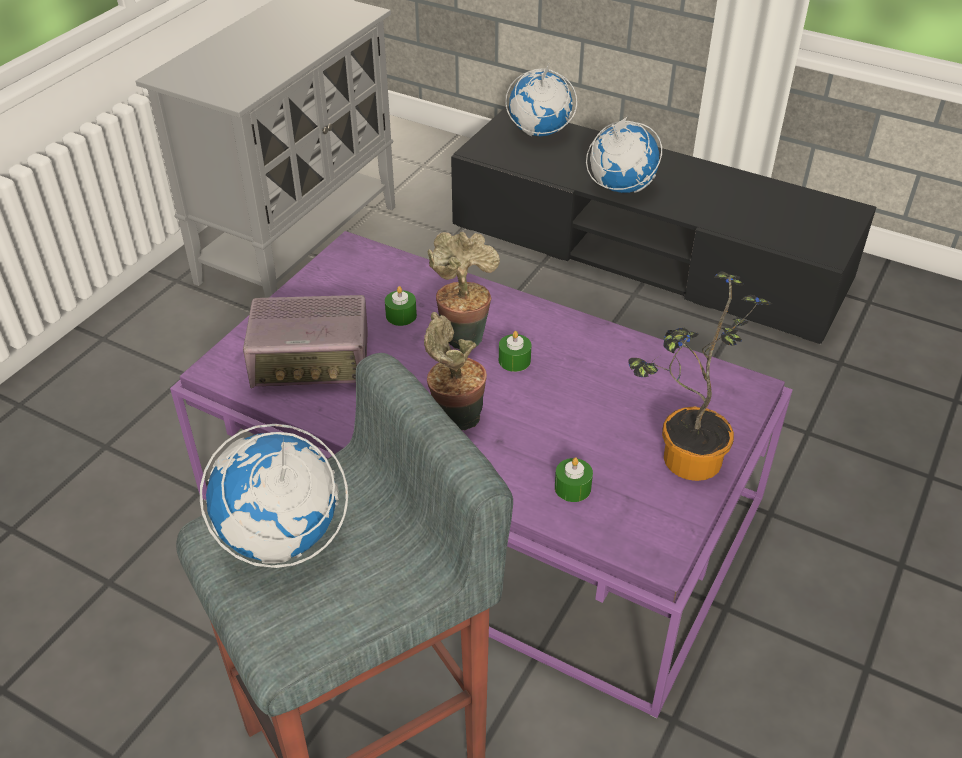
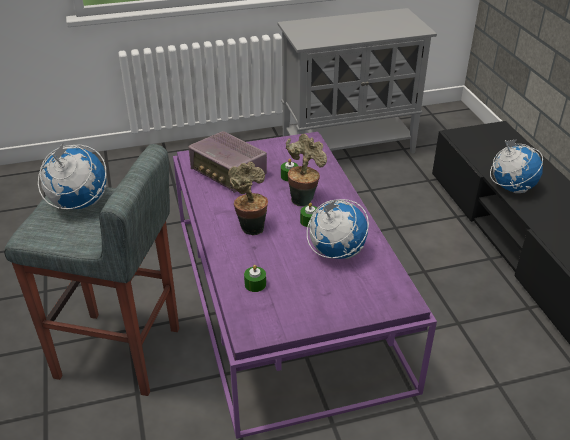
camera: 45 degrees right, 5 degrees down
(538, 133) = (503, 141): globe -> globe (336, 252)
(682, 460) = (320, 307): potted plant -> none

